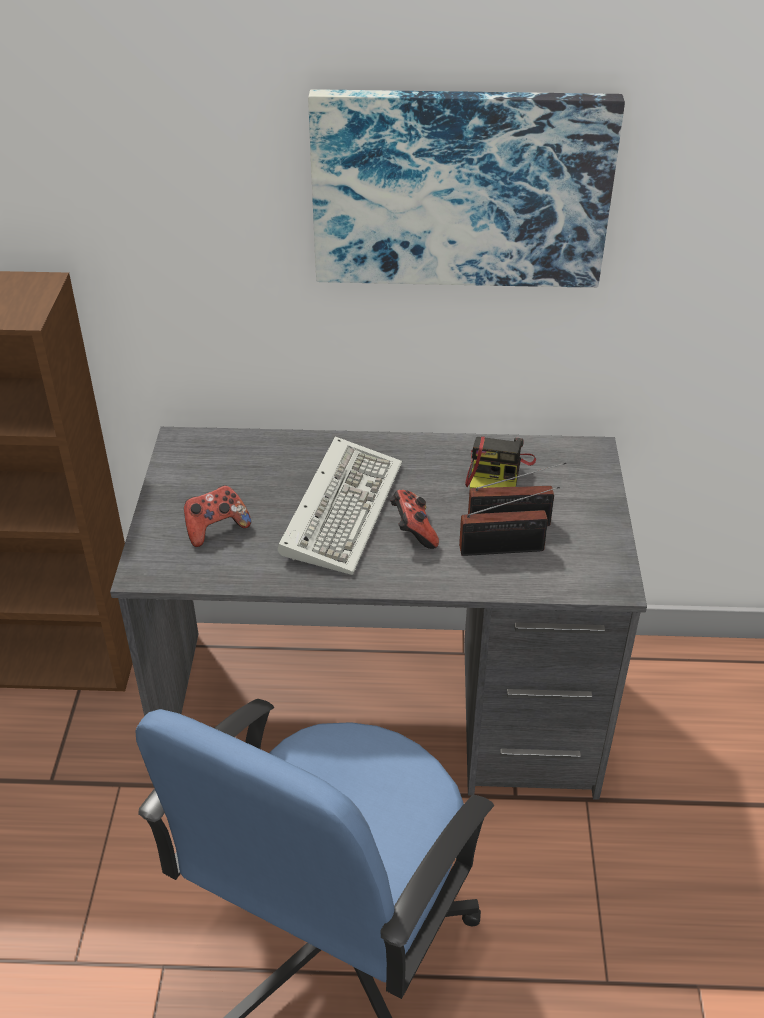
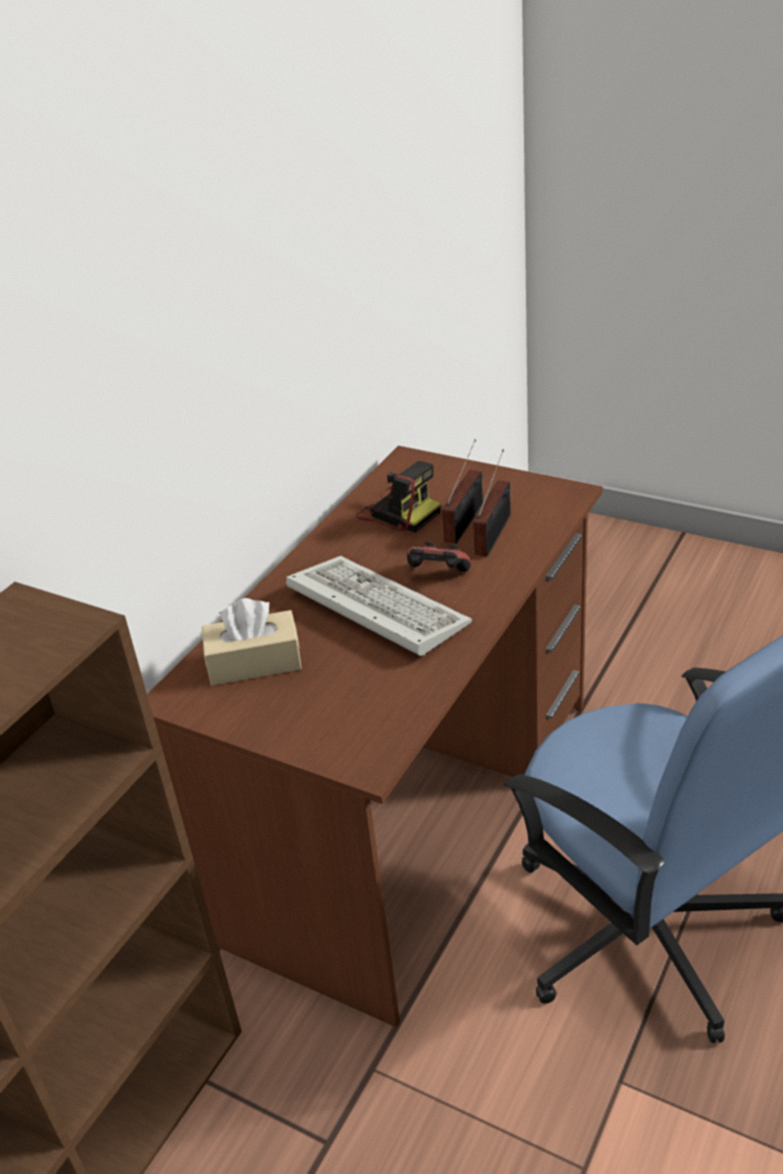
camera: 60 degrees left, 5 degrees down
(216, 528) = (340, 698): game controller -> none
(239, 466) = (254, 662): none -> beige tissue box
(382, 713) = (412, 814): grey desk -> brown desk
(460, 188) = (269, 273): picture -> none

